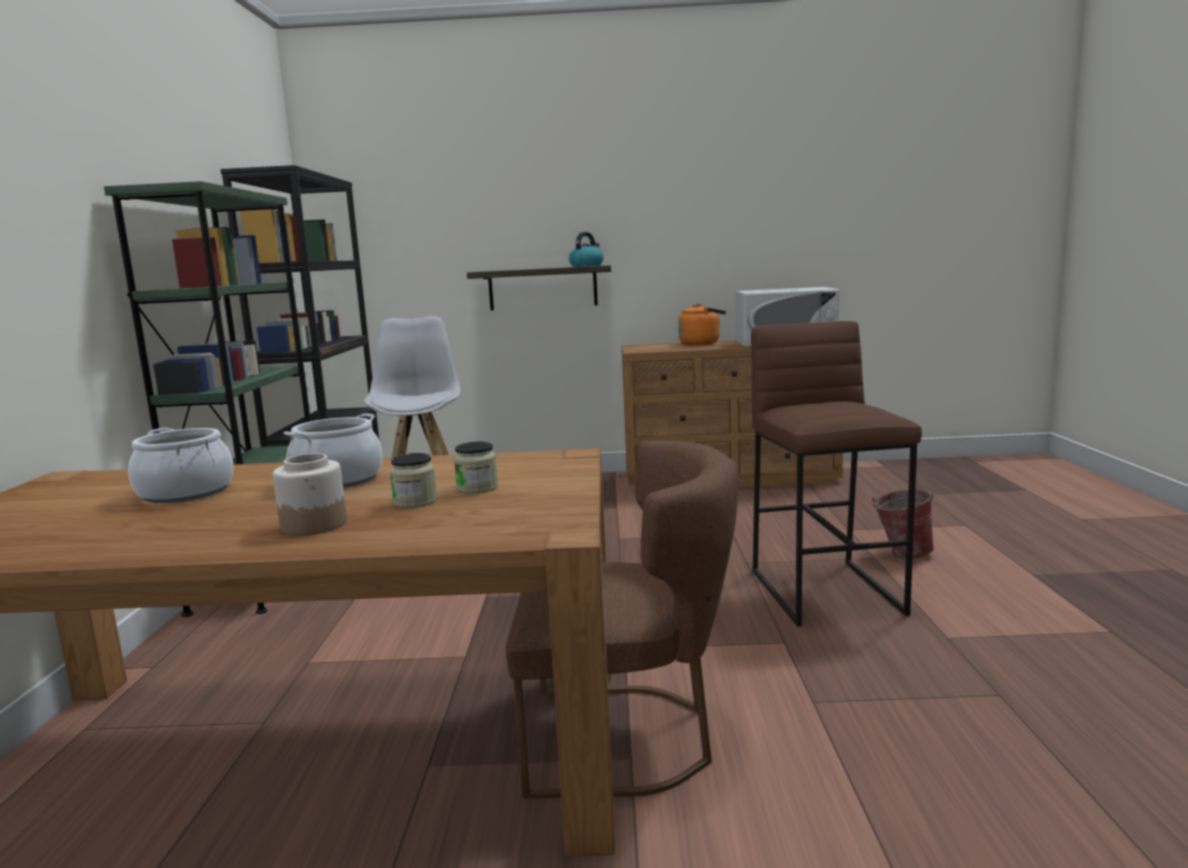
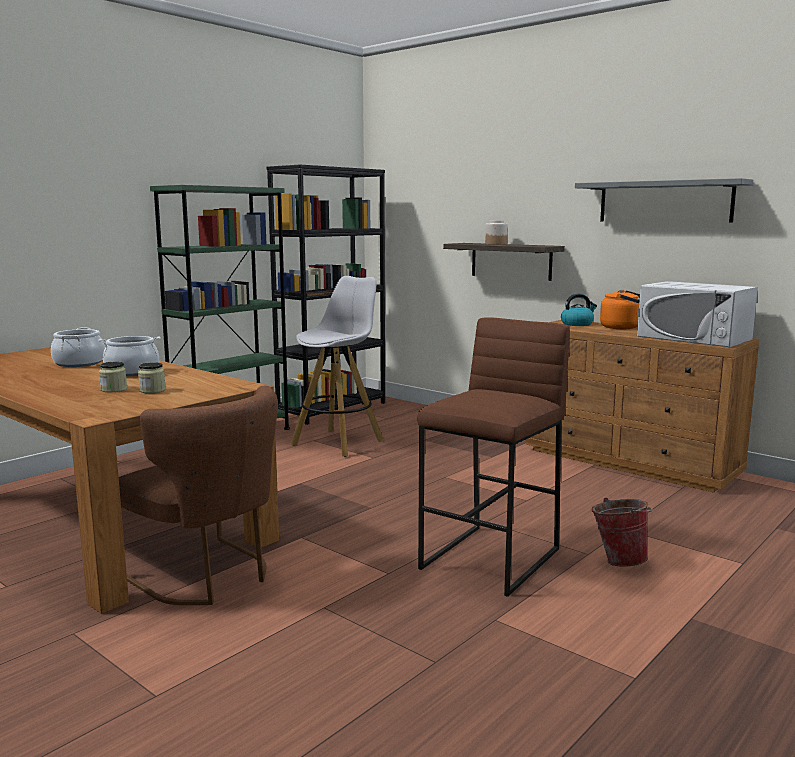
camera: 40 degrees right, 0 degrees up
(314, 525) = (57, 388): jar -> jar (496, 244)
(586, 266) = (536, 245): kettle -> kettle (577, 324)
(718, 212) = (664, 202): none -> grey shelf

